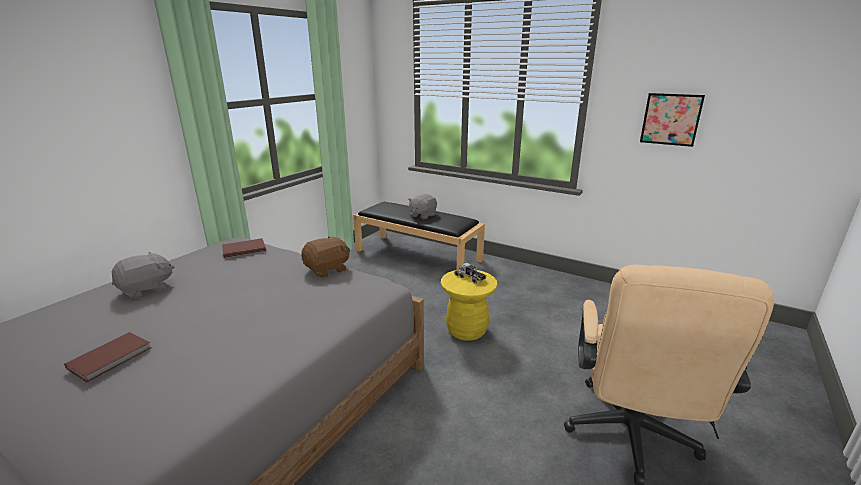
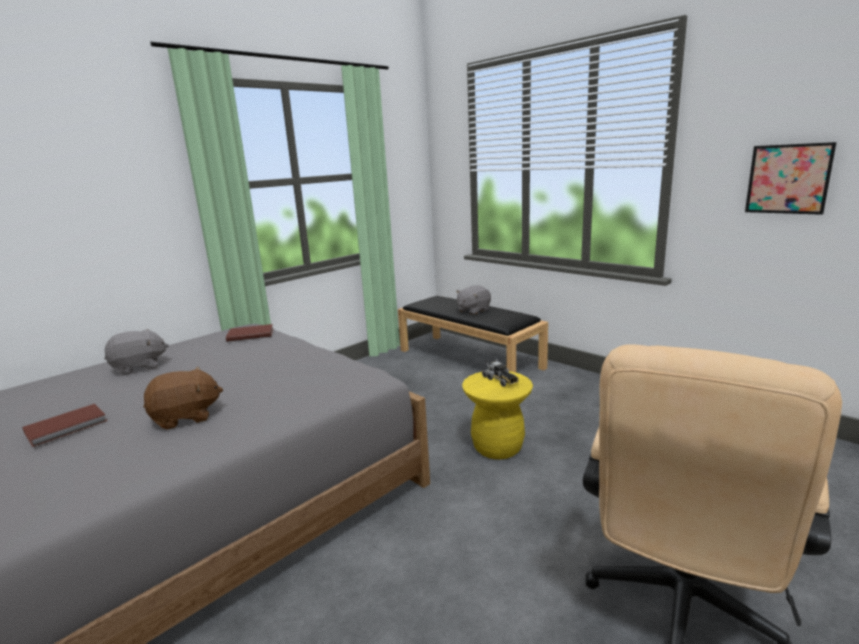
camera: 15 degrees right, 5 degrees down
(327, 270) = (322, 358): brown plush toy -> brown plush toy (186, 417)

